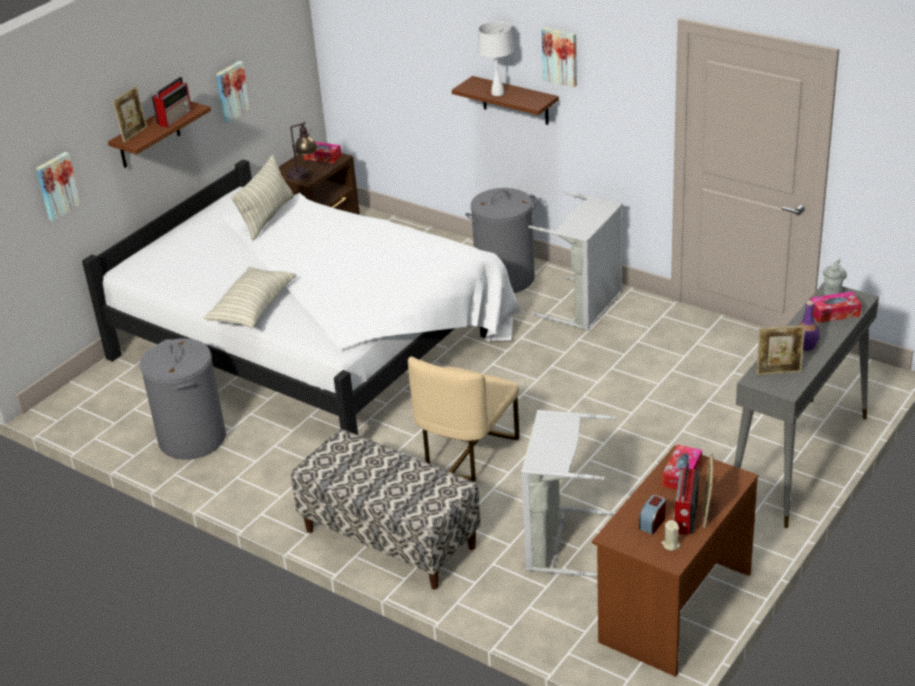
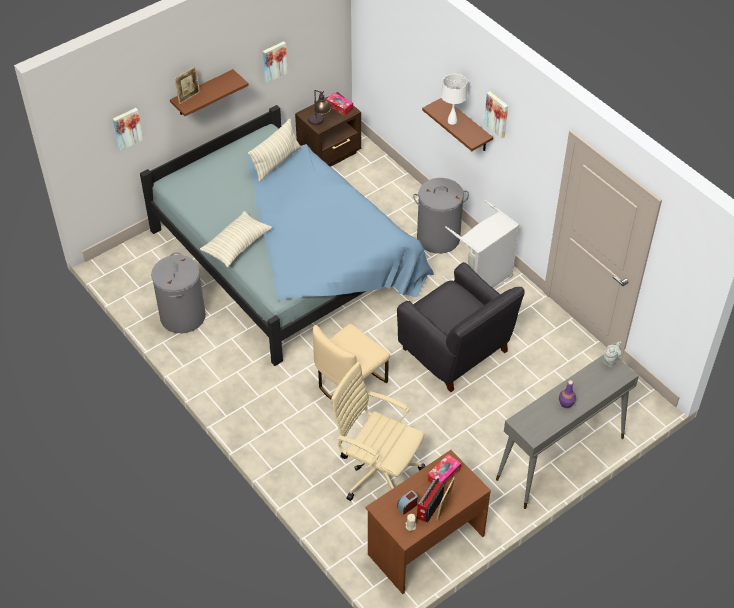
camera: 15 degrees right, 15 degrees up
(175, 117) = (221, 87): radio -> none
(314, 343) = (288, 258): white bed -> blue bed
(389, 539) = (274, 436): bench -> none
(559, 541) = (377, 471): grey laundry basket -> beige office chair
(593, 384) = (456, 351): none -> black armchair
(778, 372) = (536, 420): picture frame -> none
(834, 313) = (600, 381): tissue box -> none

